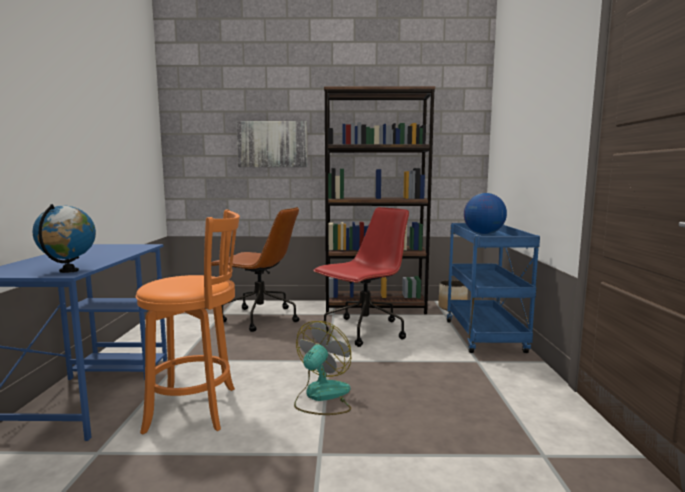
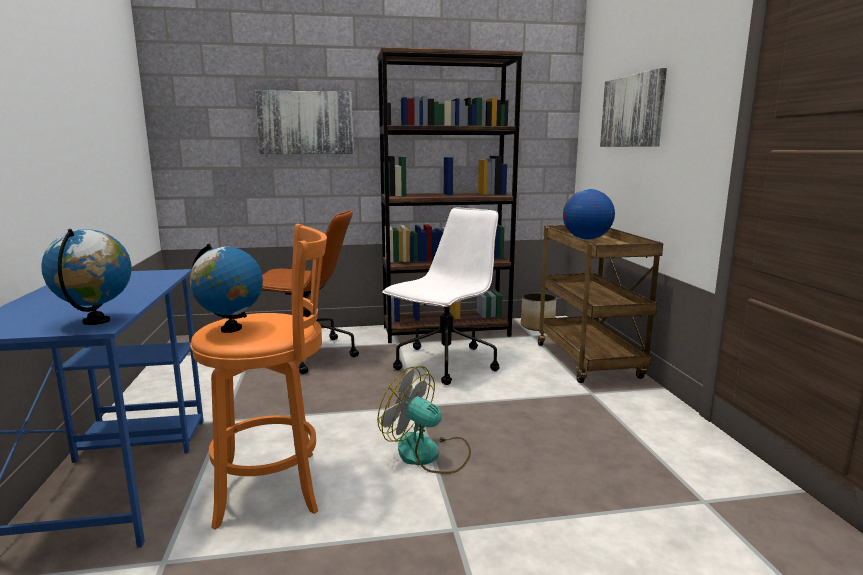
camera: 10 degrees left, 5 degrees up
(165, 283) = (231, 329): none -> globe
(322, 396) = (428, 454): fan -> fan turned 75 degrees counterclockwise
(364, 331) = (445, 364): red office chair -> white office chair
(486, 337) = (589, 362): blue cart -> brown cart
(523, 130) = (633, 111): none -> picture

